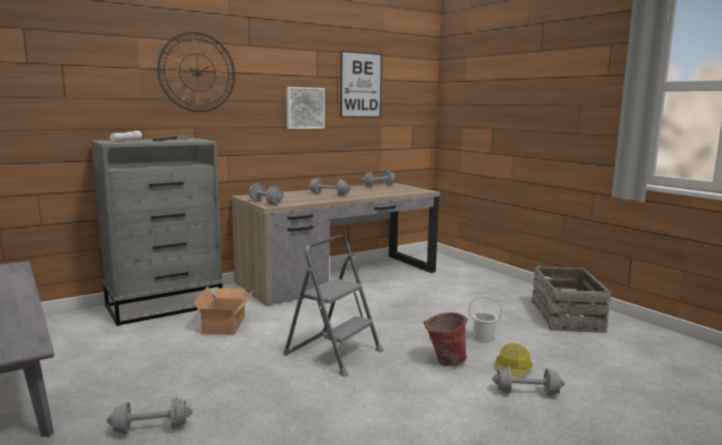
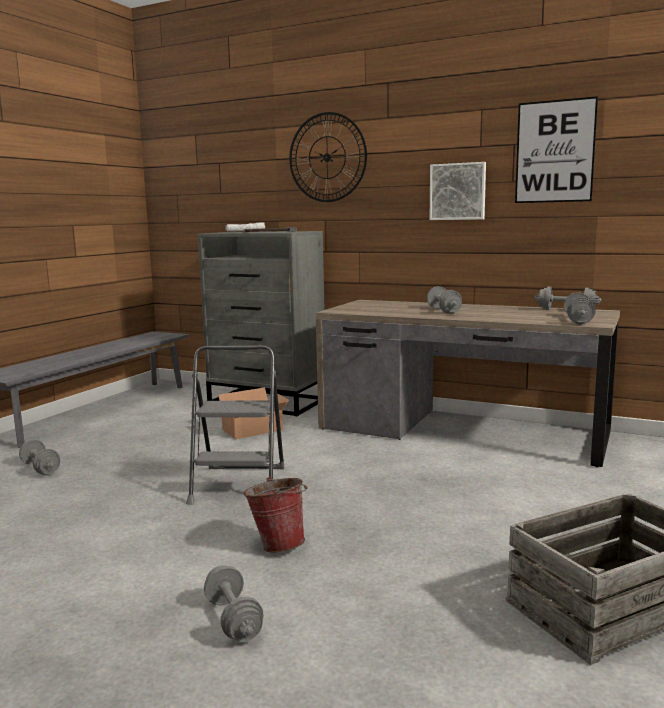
camera: 60 degrees right, 0 degrees up
(265, 202) = (345, 308): grey dumbbell -> grey dumbbell (578, 320)
(483, 338) = (391, 553): white bucket -> none
(513, 370) = (301, 596): hard hat -> none

